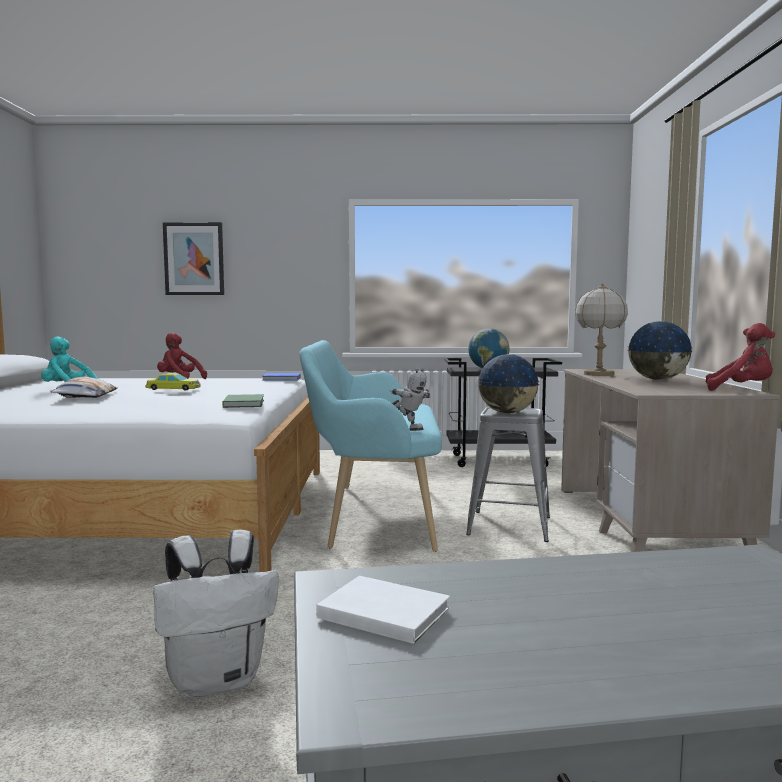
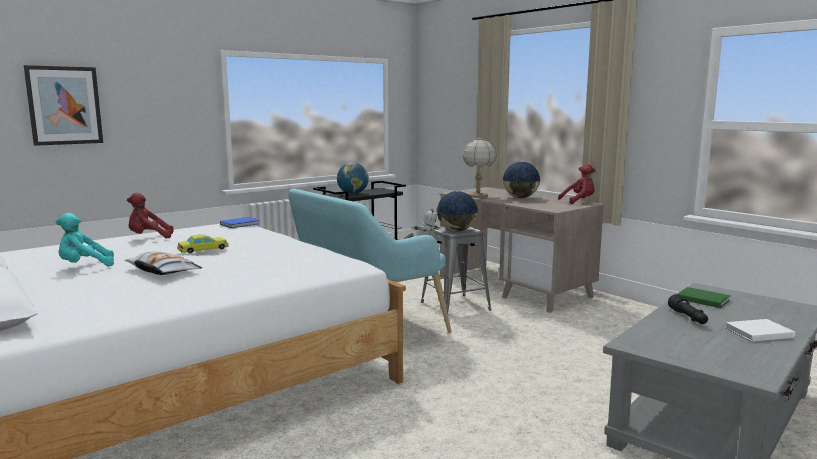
camera: 40 degrees left, 5 degrees up
(217, 680) = (496, 436): white backpack -> none
(245, 403) = (329, 253): green book -> green book (701, 299)
(382, 612) = (676, 348): white book -> white book (757, 332)
(559, 583) = (688, 318): none -> black flashlight

